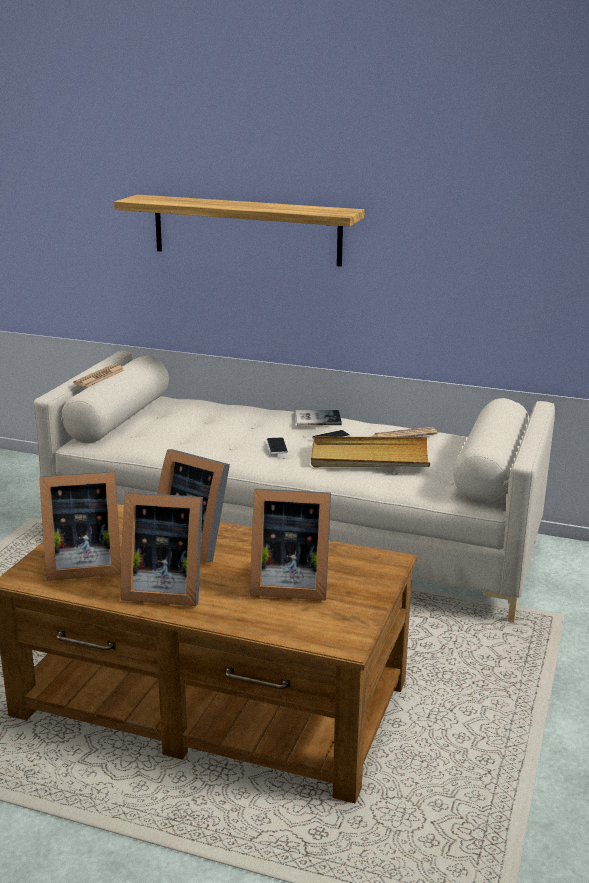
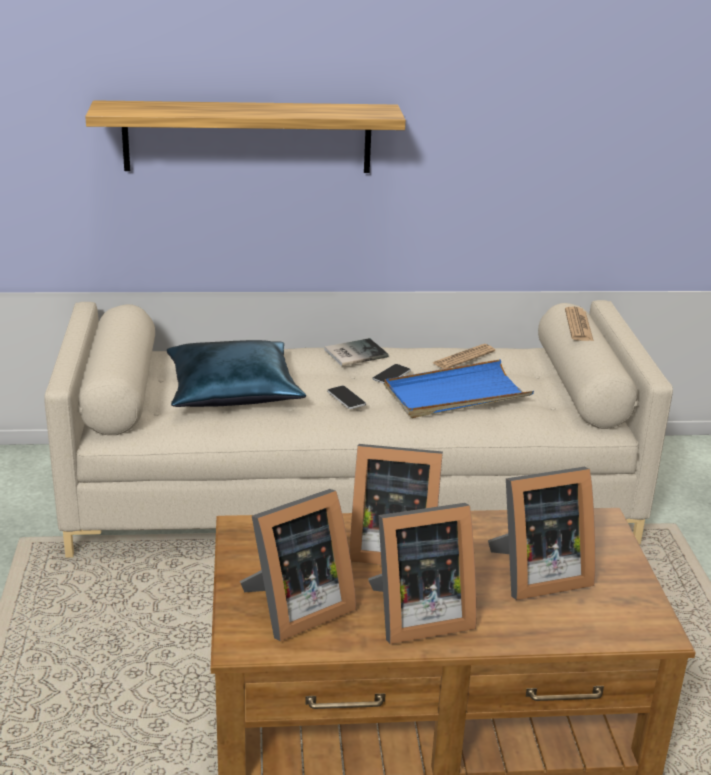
camera: 25 degrees left, 5 degrees up
(99, 377) = (100, 345): newspaper -> newspaper (578, 325)
(199, 429) = (233, 390): none -> blue pillow
(369, 458) = (456, 394): beige tray -> blue tray

